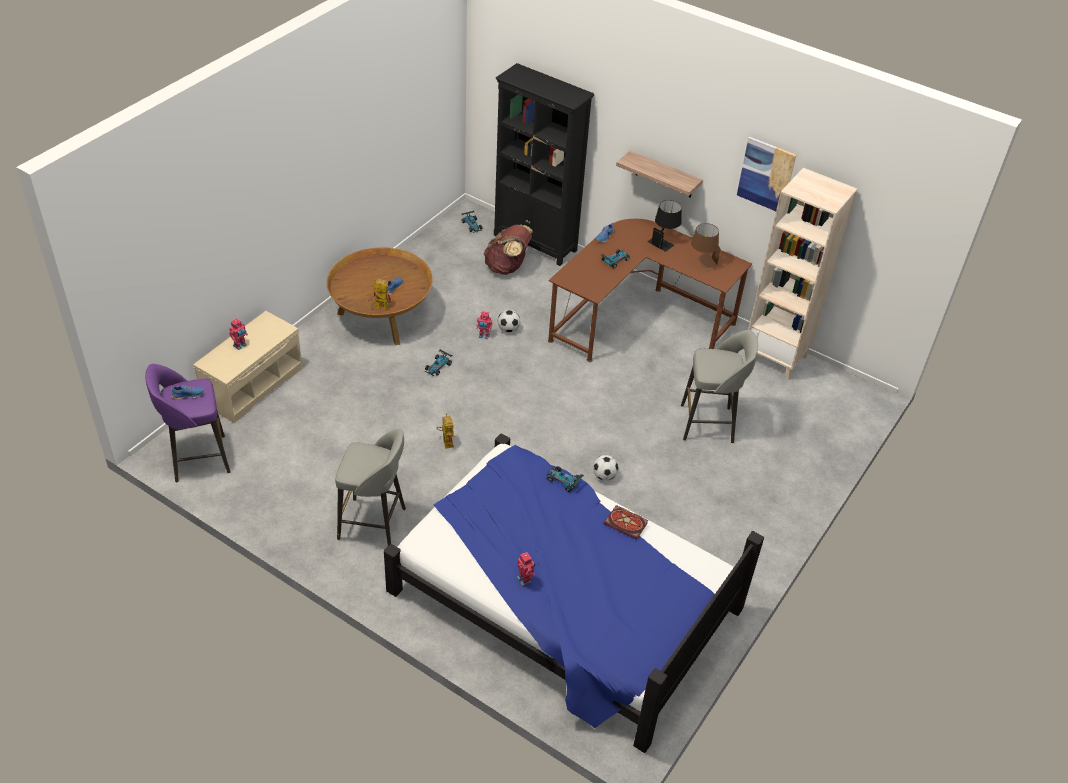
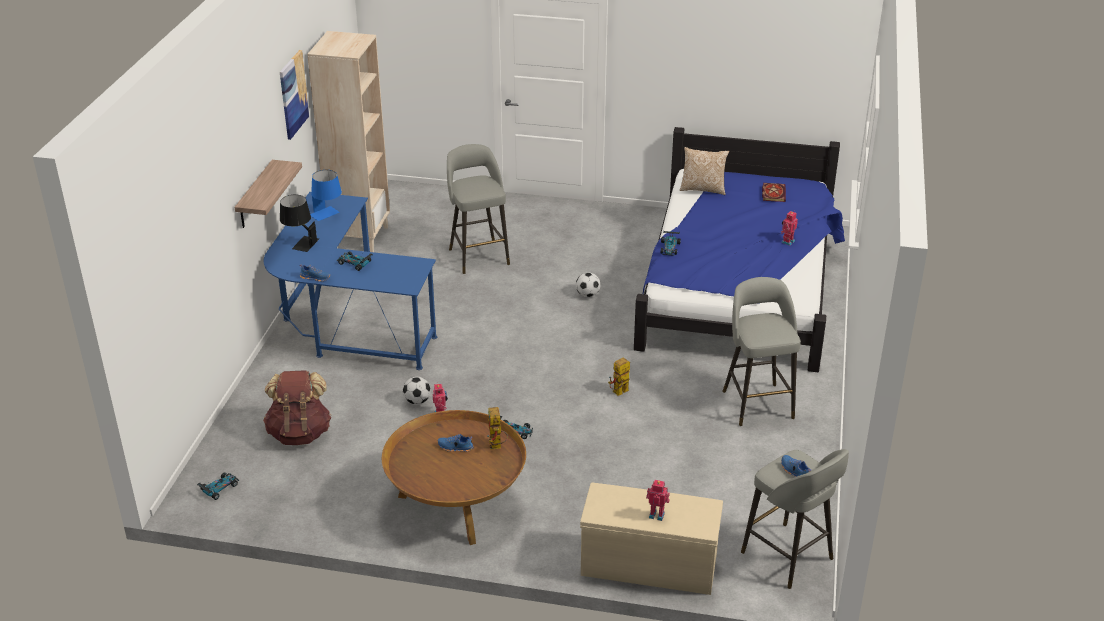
camera: 110 degrees left, 10 degrees down
(198, 459) = (789, 557): purple stool -> grey stool
(535, 243) = (236, 424): black bookcase -> none
(627, 523) = (686, 212): book -> book (773, 193)
(637, 318) = (345, 322): brown desk -> blue desk
(671, 559) = (703, 189): none -> pillow
(702, 263) = (328, 215): brown table lamp -> blue table lamp

